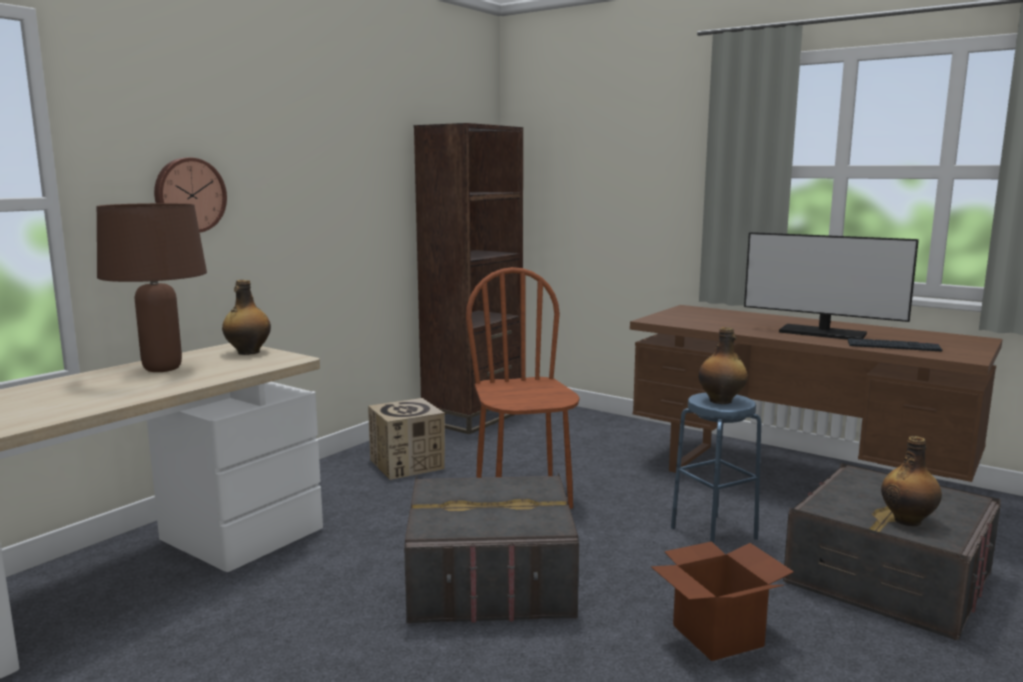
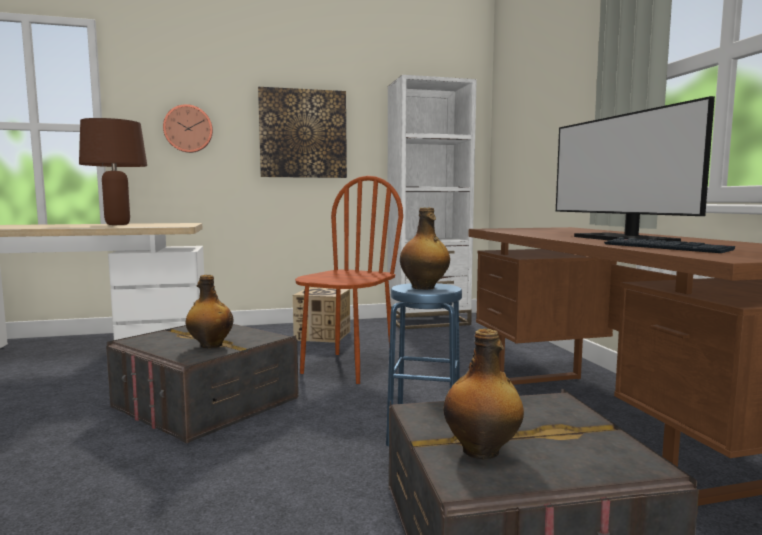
camera: 40 degrees right, 5 degrees down
(248, 352) = (179, 224): bottle -> bottle (210, 345)
(329, 193) = (303, 134): none -> picture
(473, 417) = (428, 321): brown bookcase -> white bookcase
(718, 636) = (237, 500): cardboard box -> none

